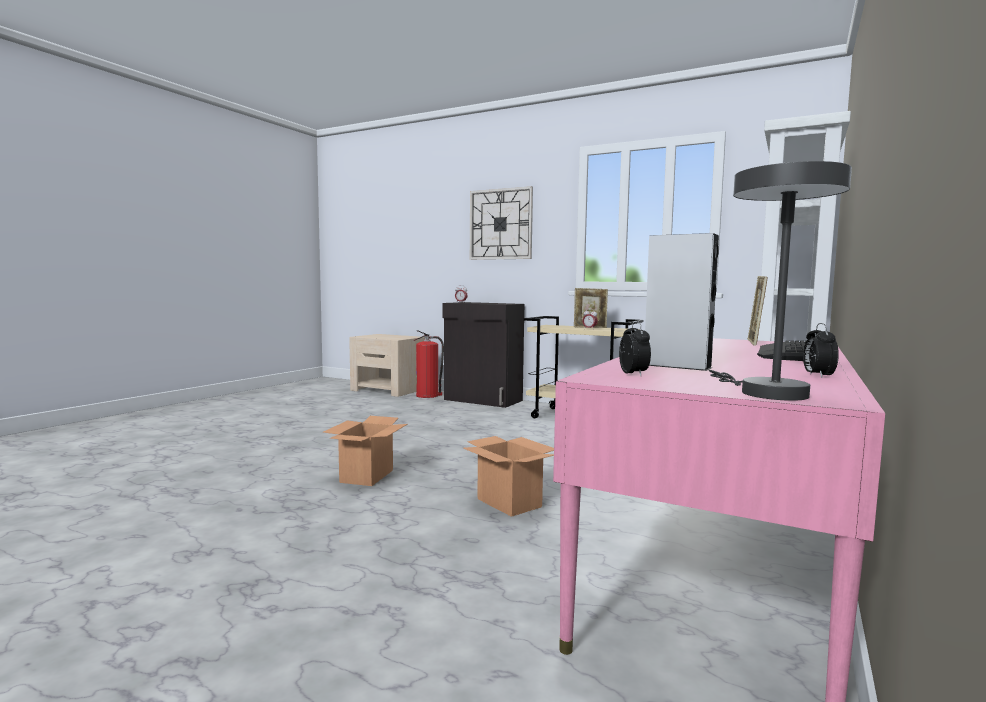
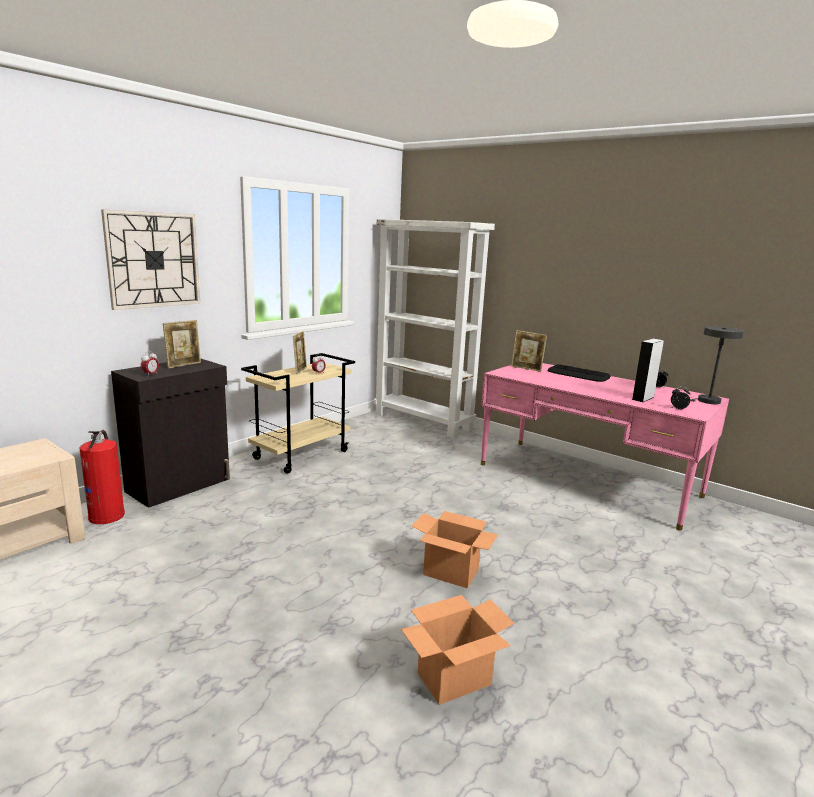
camera: 80 degrees left, 10 degrees up
(495, 303) = (184, 365): none -> picture frame
(508, 503) = (514, 517): cardboard box -> cardboard box (453, 679)

